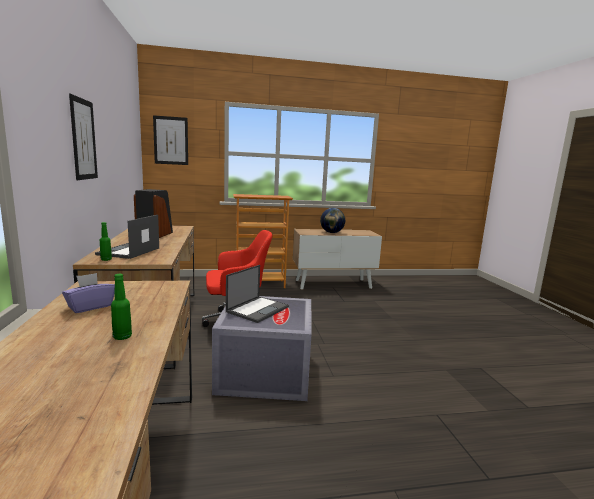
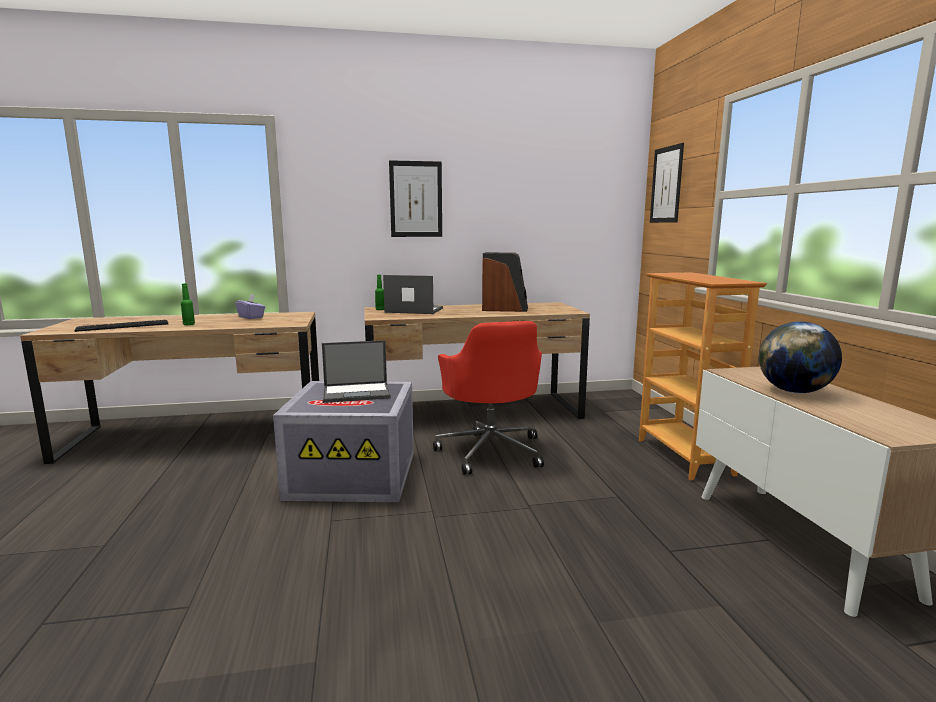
camera: 90 degrees right, 0 degrees up
(78, 396) = (123, 326): none -> keyboard
(258, 309) = (357, 392): laptop -> laptop turned 45 degrees counterclockwise

